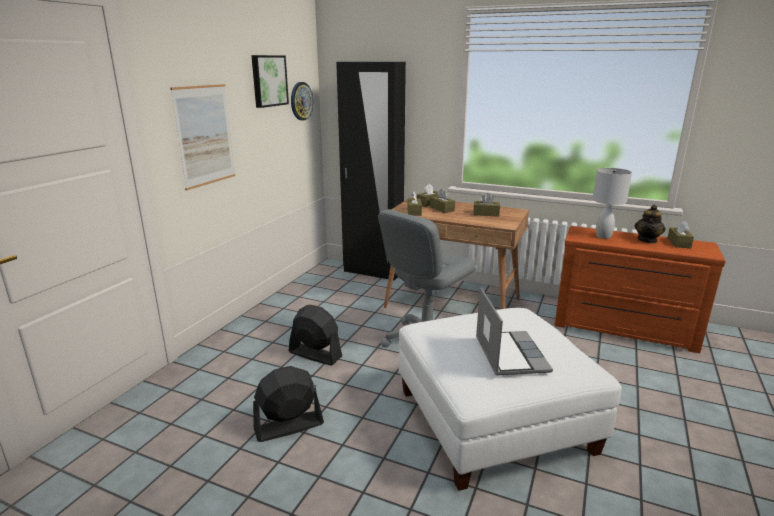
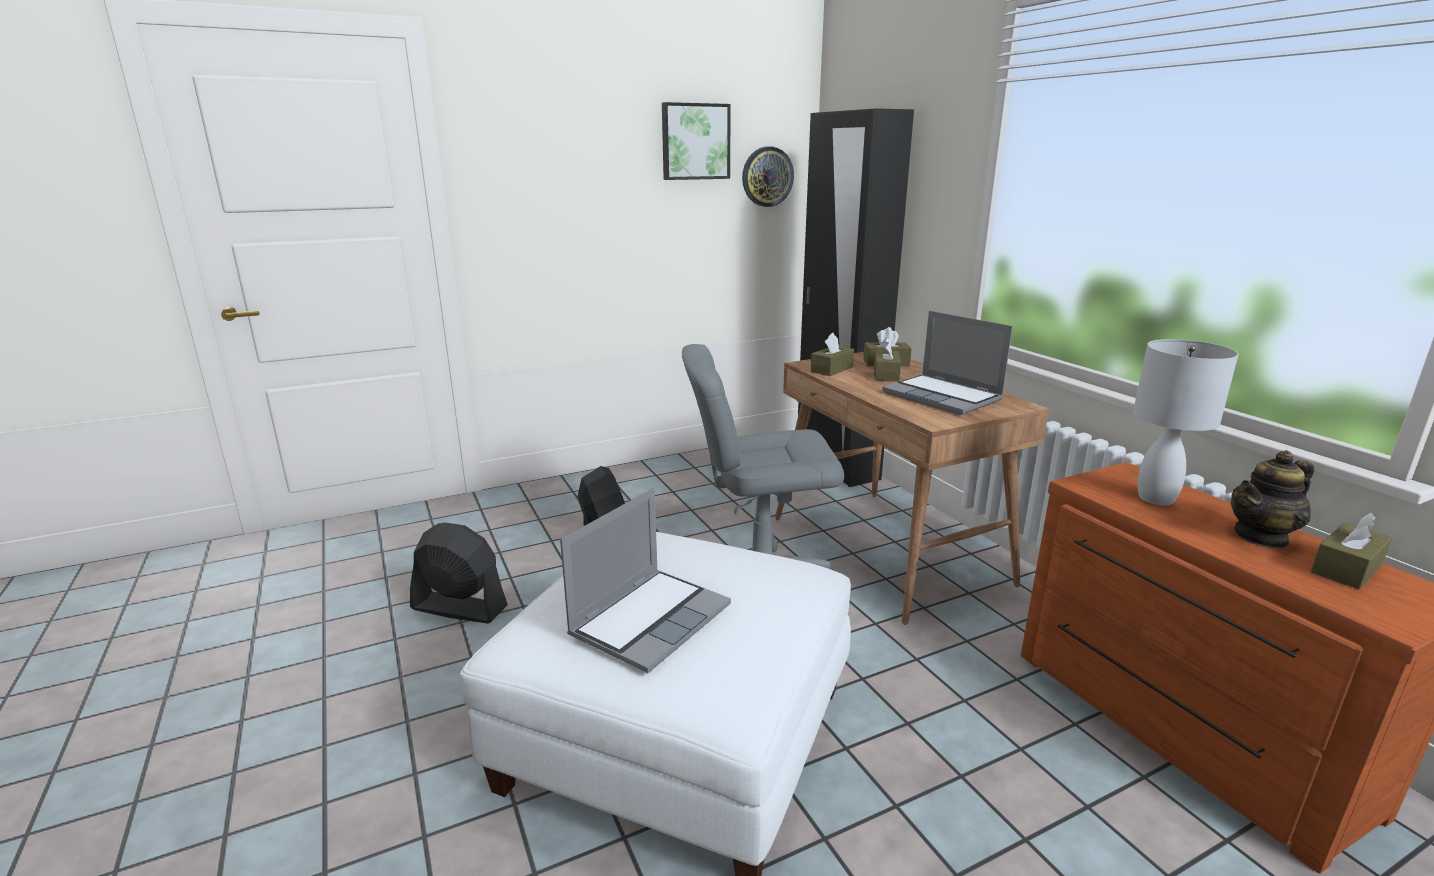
camera: 40 degrees right, 0 degrees up
(205, 135) = (558, 210): picture -> none
(486, 214) = (943, 397): brown tissue box -> laptop

